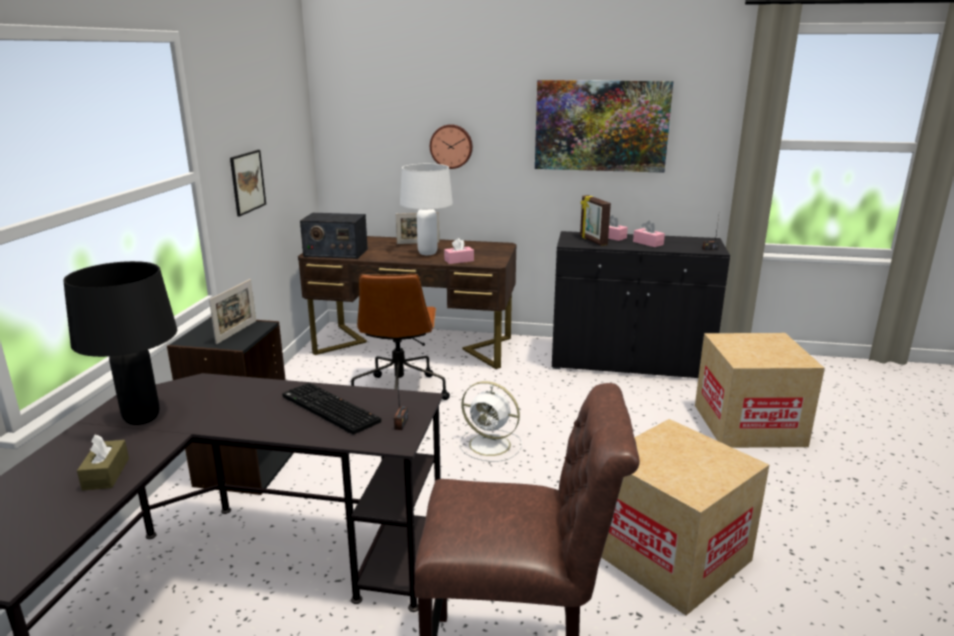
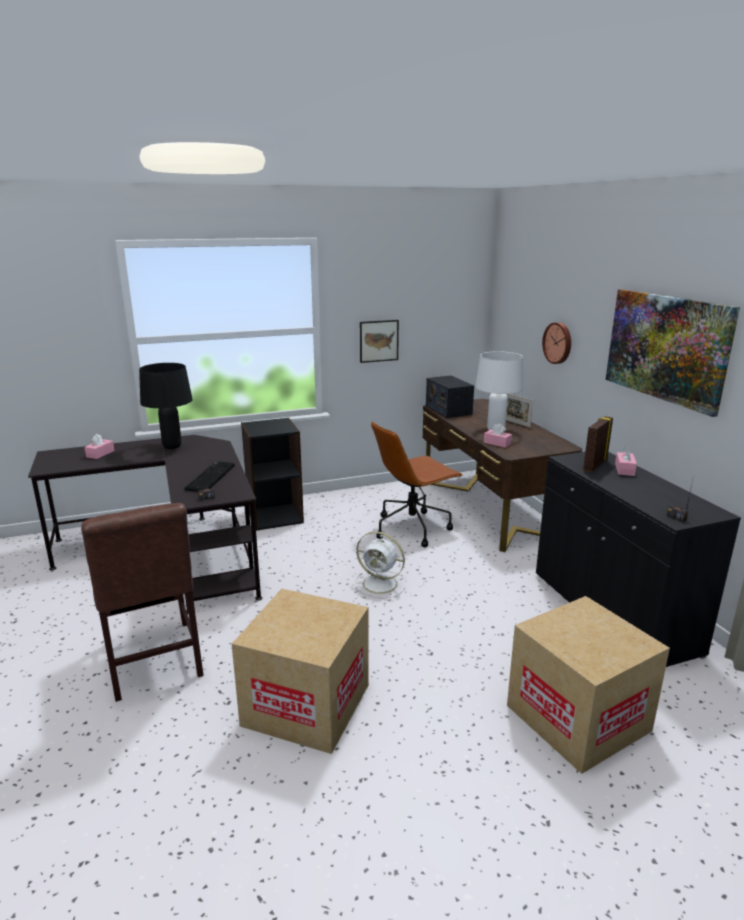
camera: 60 degrees right, 0 degrees up
(106, 474) = (119, 458): brown tissue box -> none
(236, 332) = (272, 428): picture frame -> none
(491, 445) = (381, 584): white fan -> white fan turned 60 degrees counterclockwise
(648, 243) = (636, 487): pink tissue box -> pink tissue box (100, 454)

